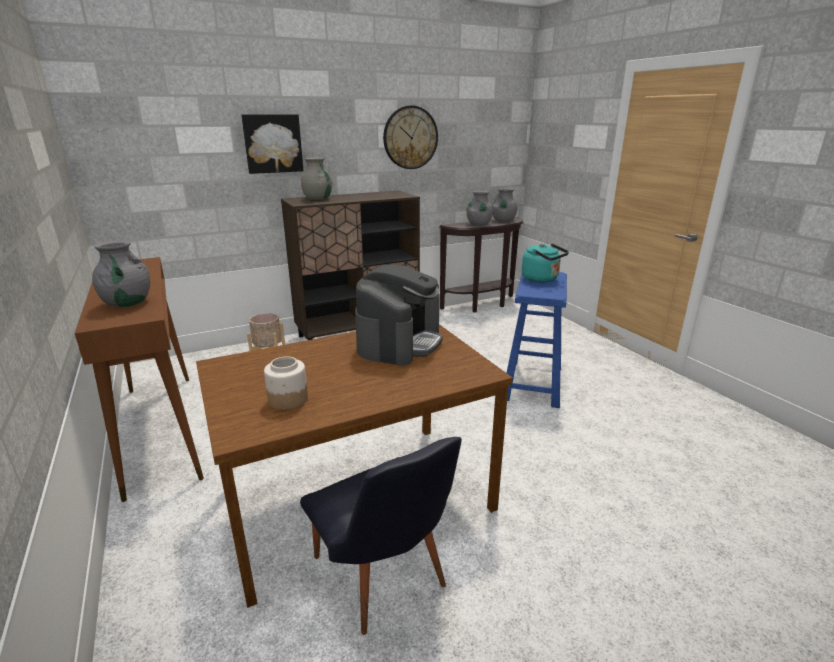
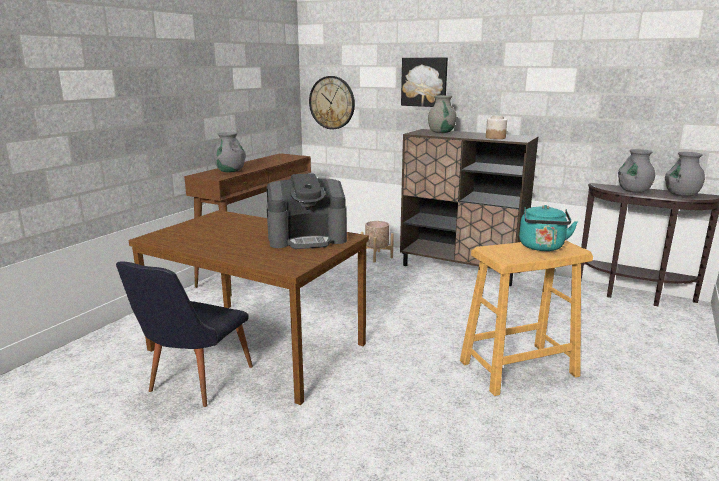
camera: 55 degrees right, 5 degrees down
(287, 399) = (195, 236): jar -> jar (495, 138)
(410, 138) = (563, 82): wall clock -> wall clock (332, 102)
(532, 383) = (517, 368): blue stool -> beige stool

